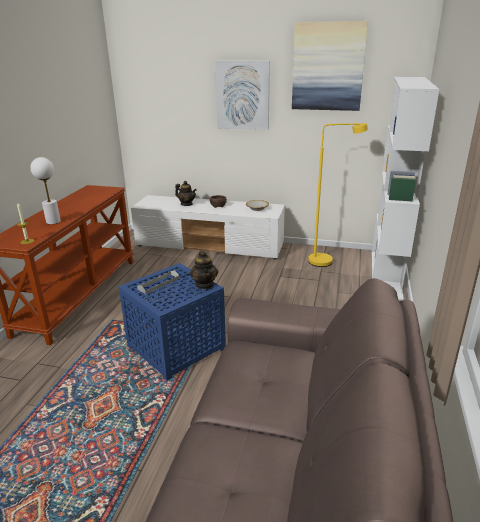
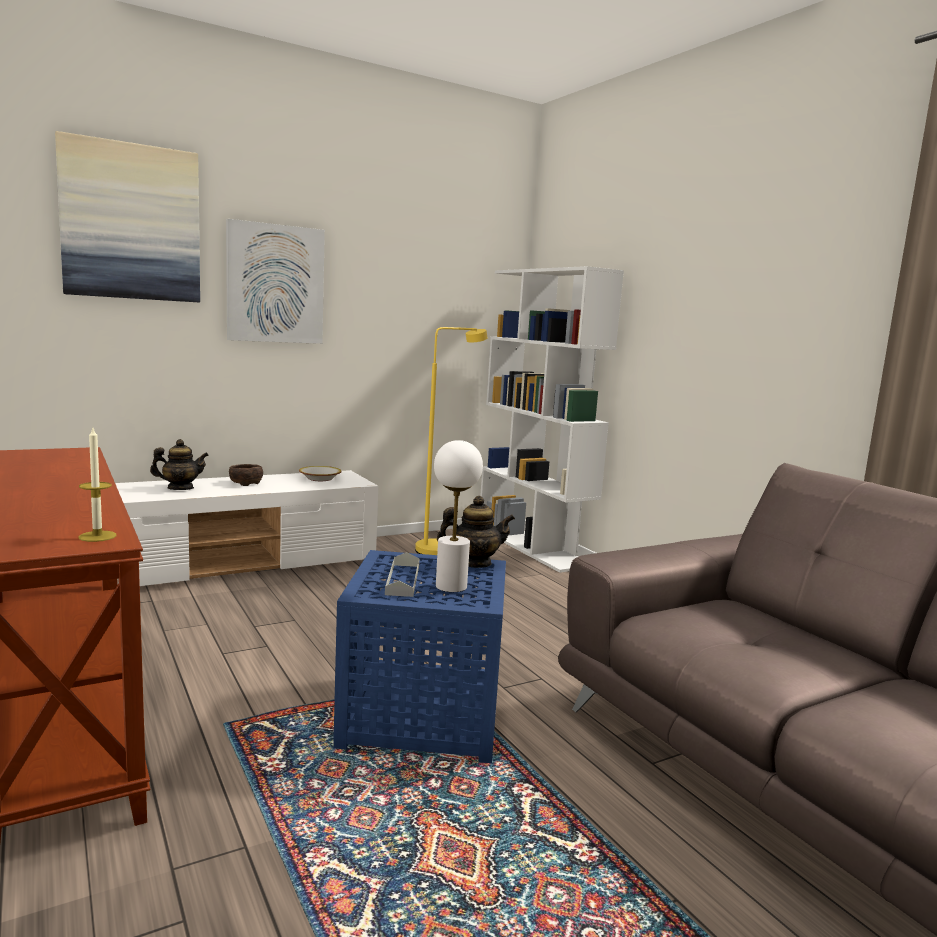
camera: 45 degrees left, 15 degrees down
(53, 221) = (72, 502): white table lamp -> white table lamp (451, 586)
(205, 284) = (474, 563): teapot -> teapot turned 45 degrees counterclockwise
(328, 67) = (408, 250): picture -> picture (131, 222)

